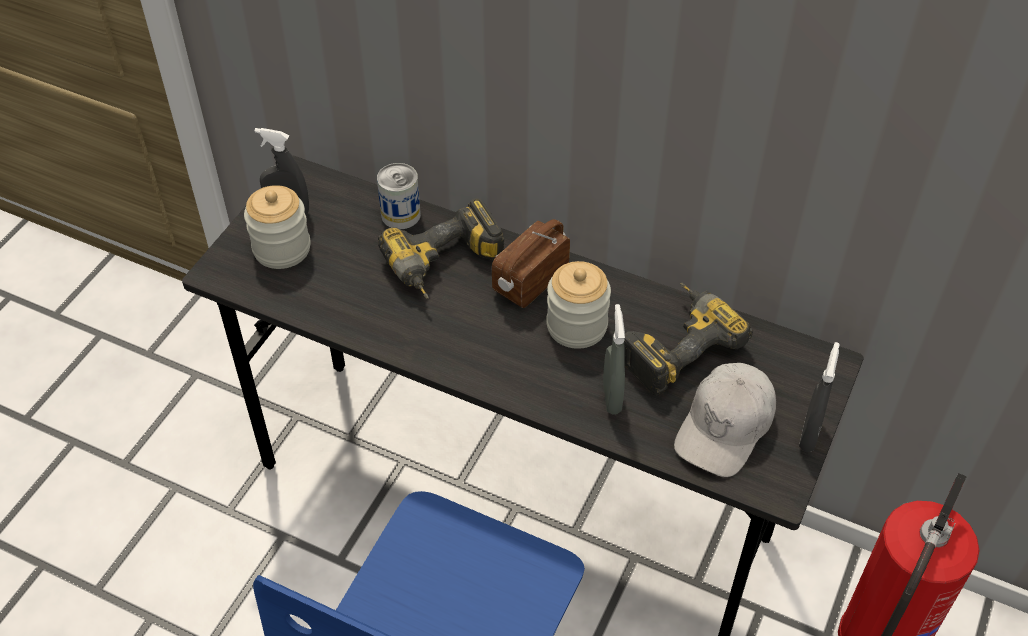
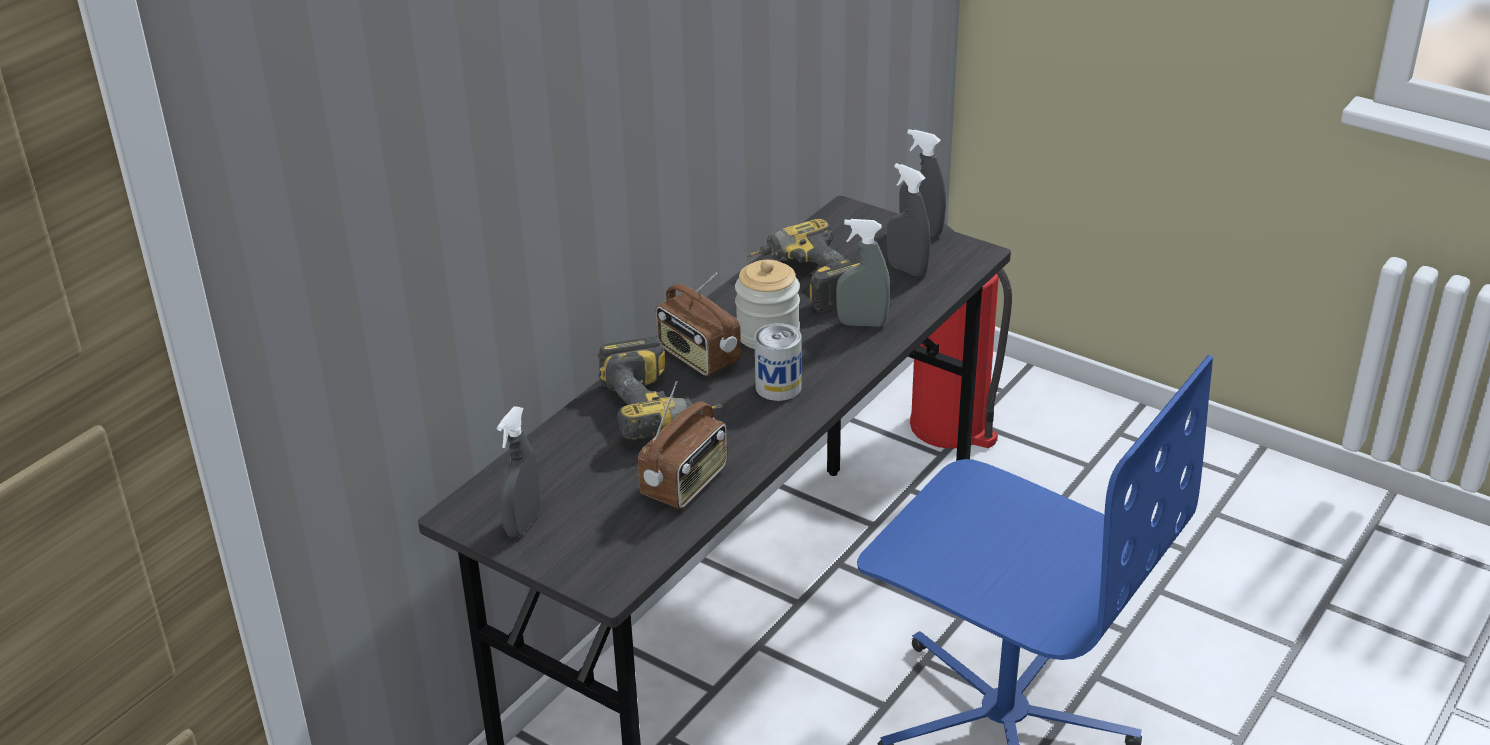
camera: 80 degrees left, 15 degrees down
(282, 248) = (587, 530): jar -> none
(344, 299) = (686, 483): none -> radio
(400, 215) = (565, 436): can -> can (778, 387)
(725, 427) = (907, 269): white cap -> grey spray bottle

